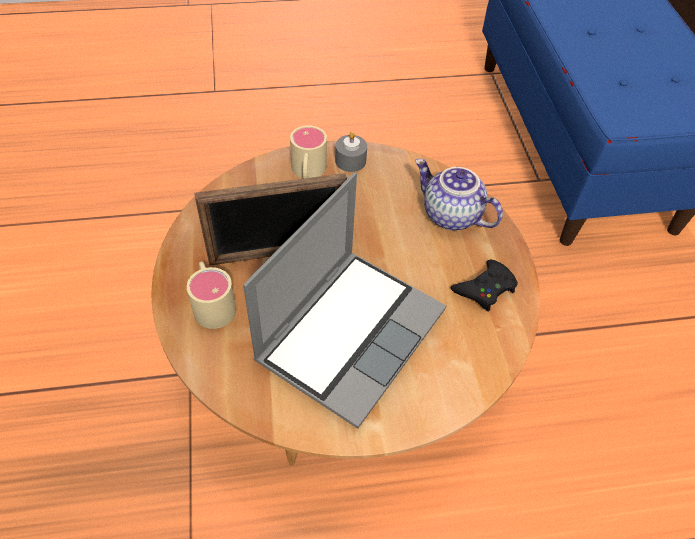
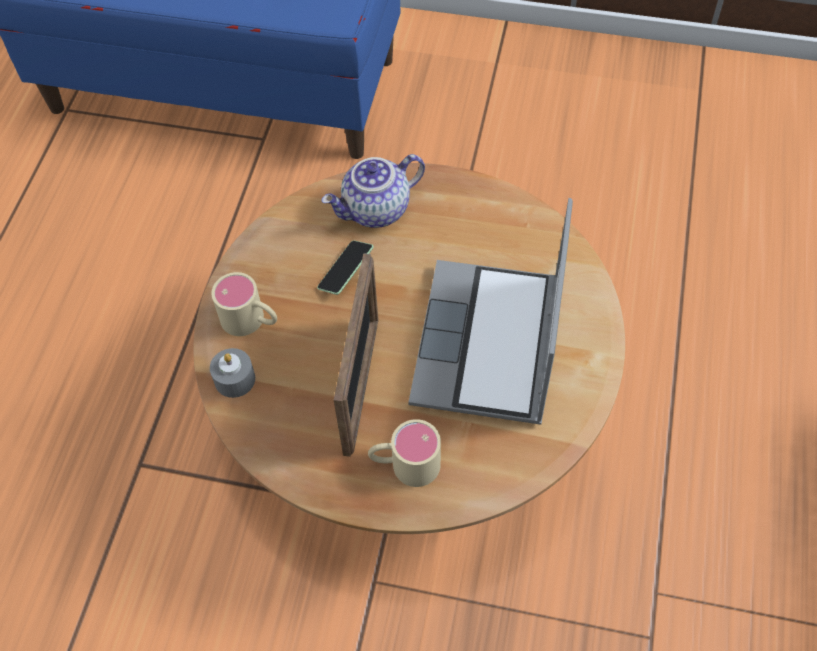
camera: 65 degrees left, 5 degrees up
(350, 160) = (253, 273): grey candle -> grey candle (235, 379)
(350, 333) = (490, 346): laptop -> laptop turned 135 degrees counterclockwise
(378, 214) = (346, 272): none -> phone
(485, 288) = (479, 217): black game controller -> none

